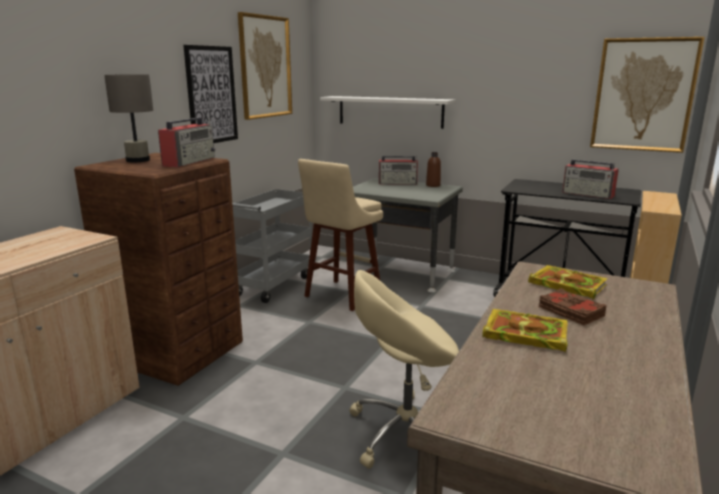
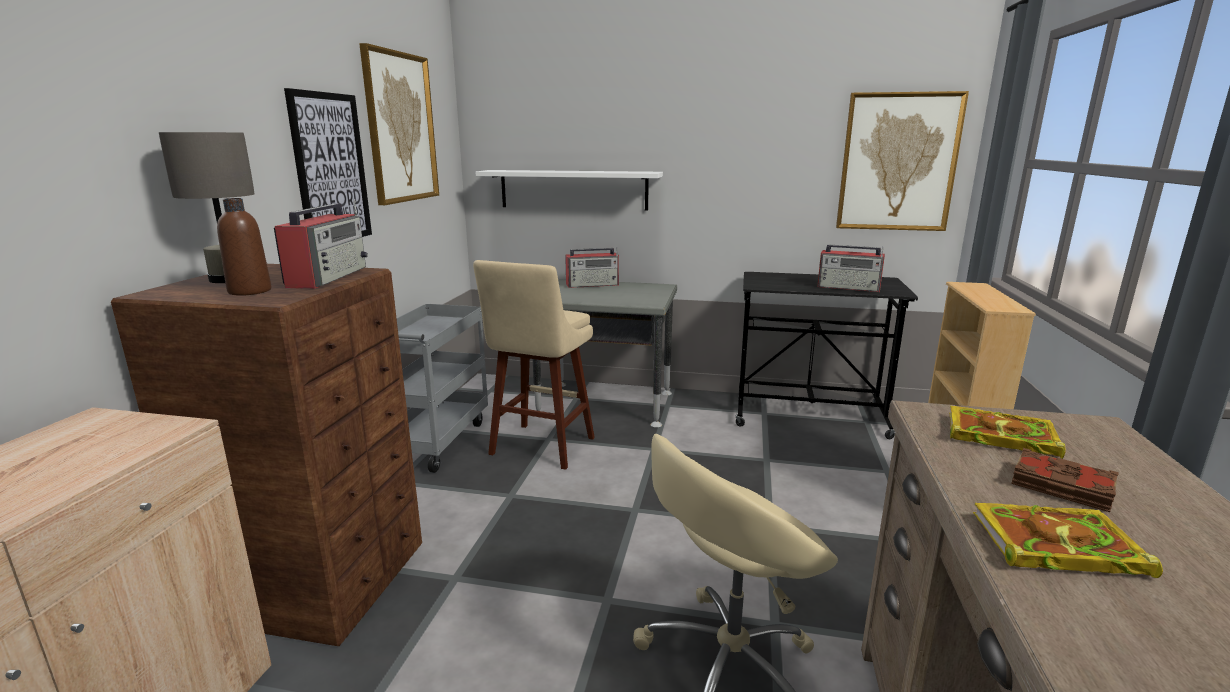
camera: 15 degrees left, 0 degrees up
(433, 185) = (640, 285): brown bottle -> brown bottle (250, 291)

